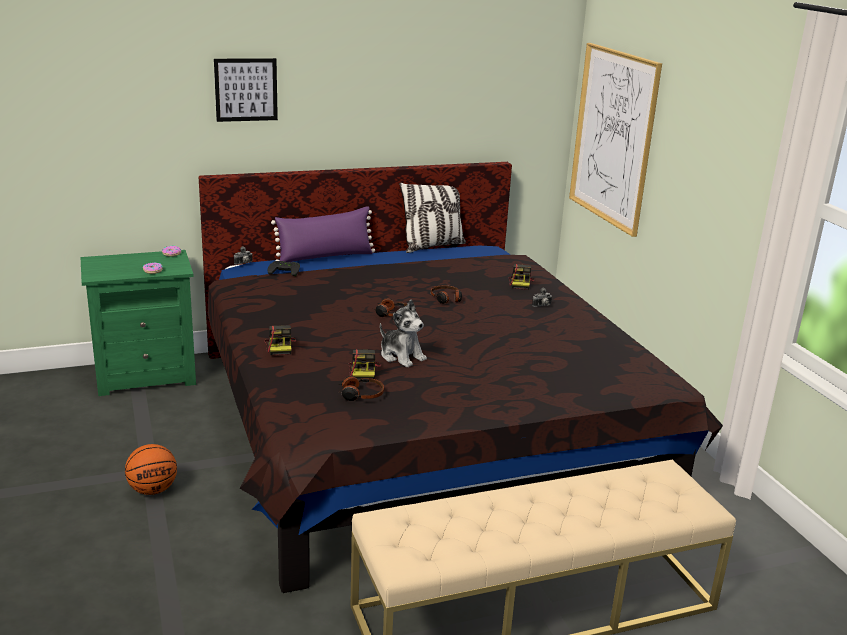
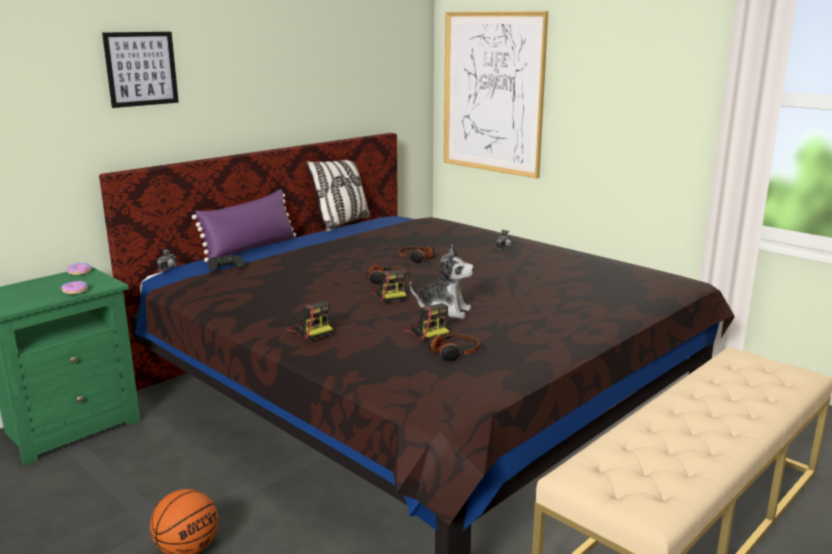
camera: 25 degrees left, 5 degrees down
(520, 283) = (462, 236): camera -> camera (390, 295)

